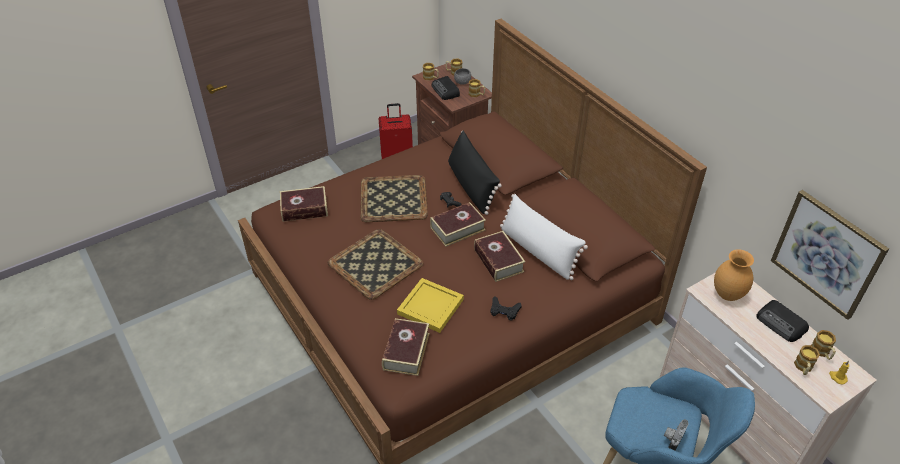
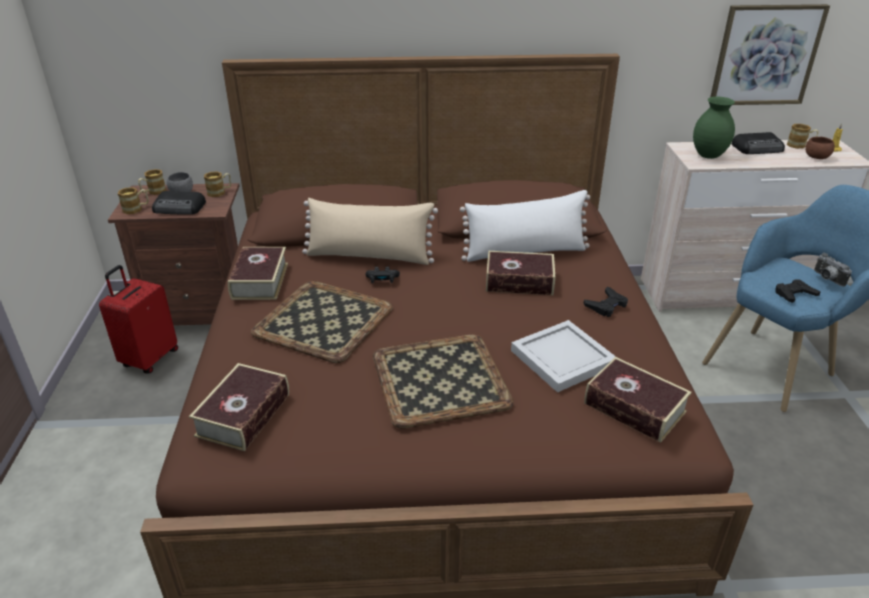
camera: 60 degrees left, 10 degrees down
(431, 306) = (562, 357): yellow tray -> white tray
(457, 229) = (436, 290): book -> book (260, 281)
(471, 186) = (369, 256): black pillow -> beige pillow
(637, 423) = (794, 294): none -> black game controller
(727, 295) = (708, 156): brown vase -> green vase
(803, 368) = (816, 157): mug -> brown bowl

